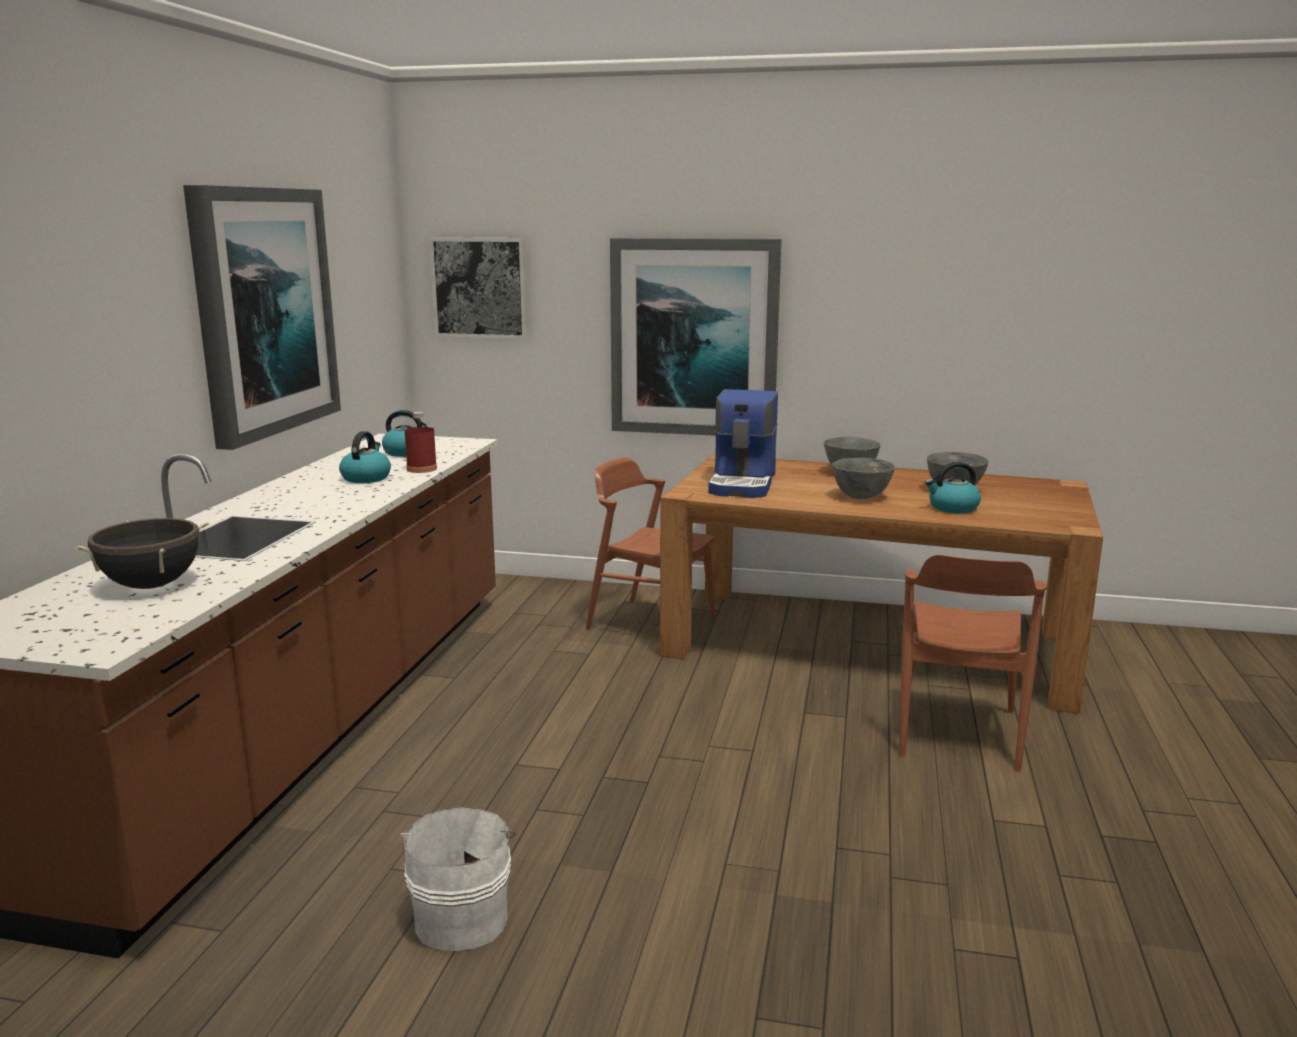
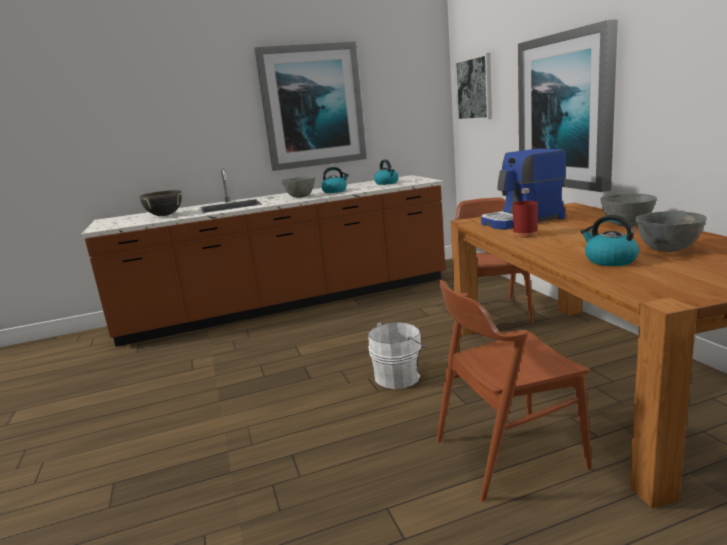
camera: 60 degrees right, 0 degrees up
(421, 469) = (364, 190): red bottle -> red bottle (525, 235)
(462, 916) = (165, 385): white bucket -> white bucket (399, 376)
(860, 497) = (566, 240): grey bowl -> grey bowl (300, 197)

